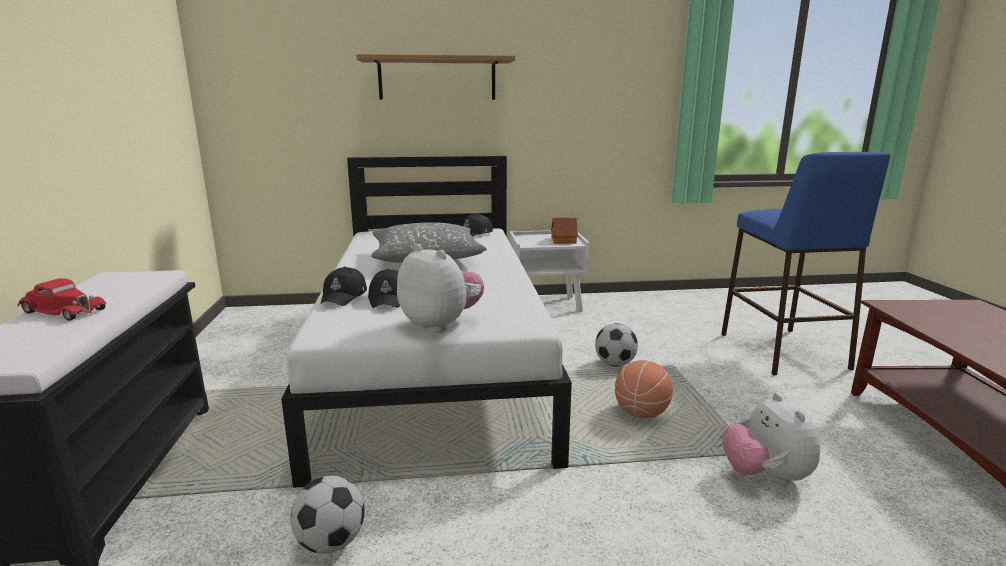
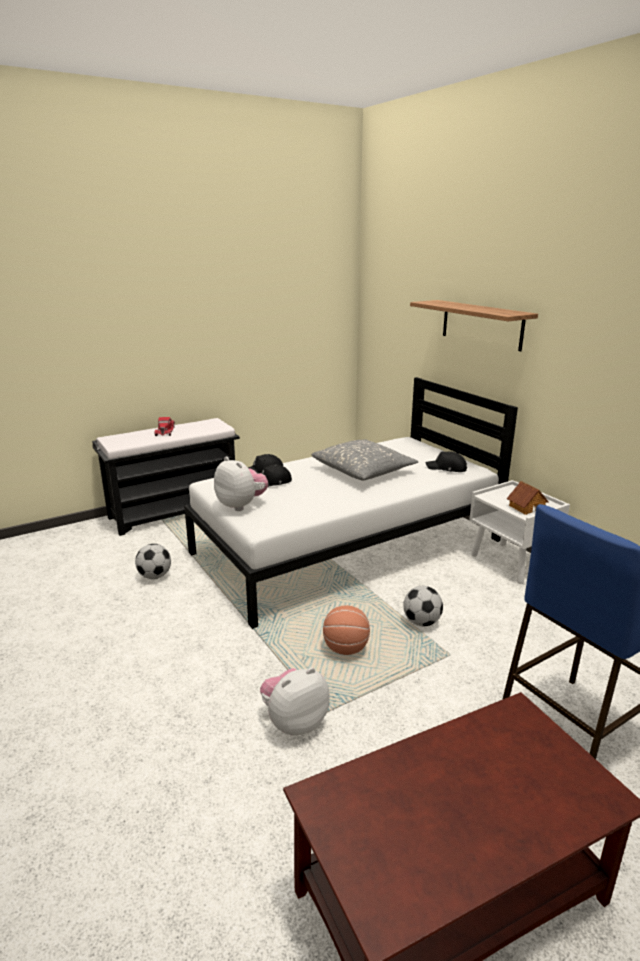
camera: 65 degrees right, 5 degrees up
(441, 324) = (241, 505): plush toy -> plush toy turned 60 degrees counterclockwise

